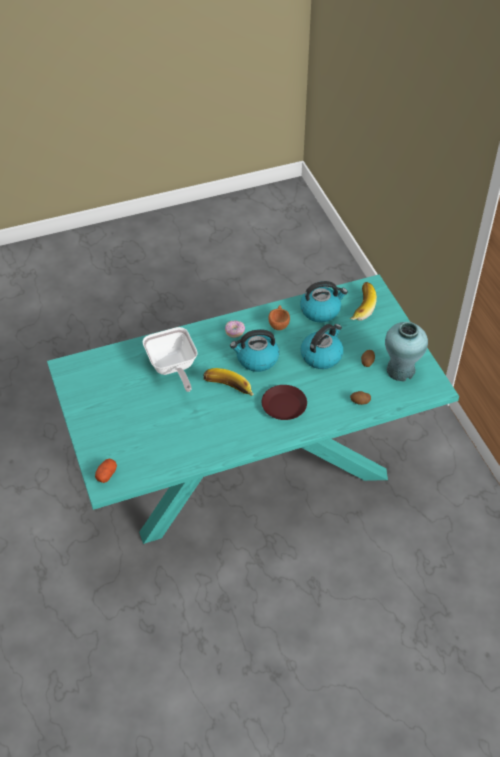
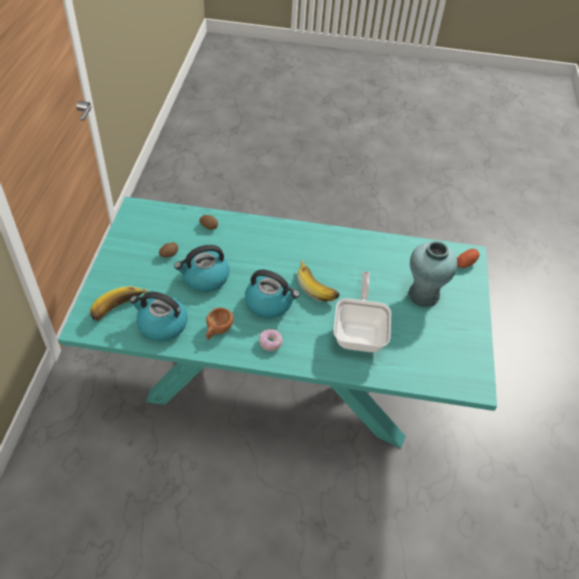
camera: 155 degrees left, 0 degrees up
(283, 405) = (277, 251): brown plate -> none
(401, 370) = (148, 234): turquoise vase -> turquoise vase (423, 295)

